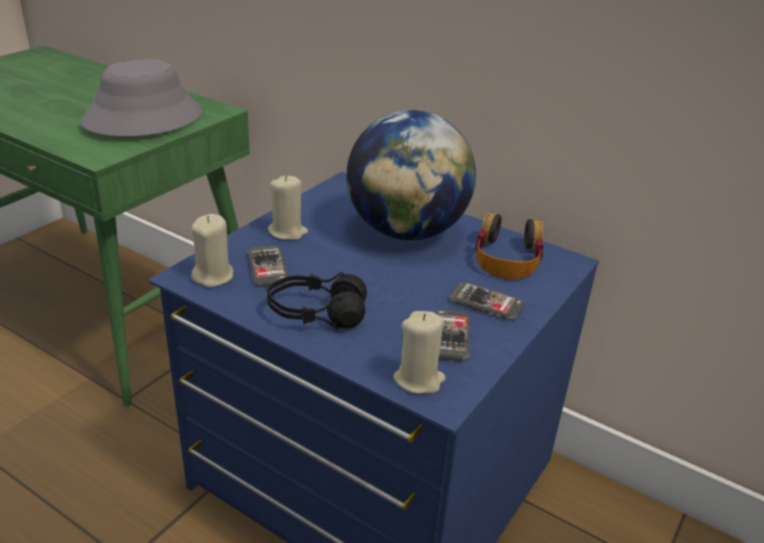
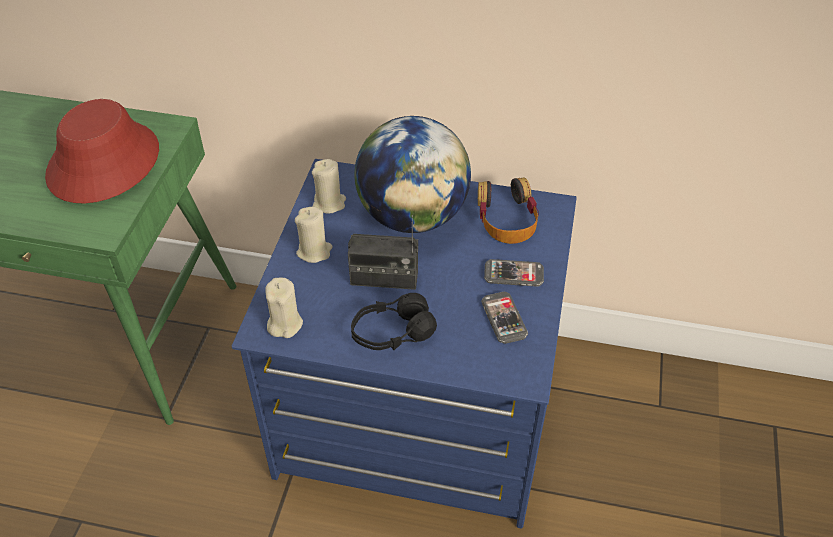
camera: 20 degrees left, 15 degrees up
(143, 118) = (103, 163): grey hat -> red hat
(268, 268) = (323, 298): phone -> none
(341, 269) = (384, 278): none -> radio
(419, 379) = (502, 367): beige candle -> beige candle (329, 203)

